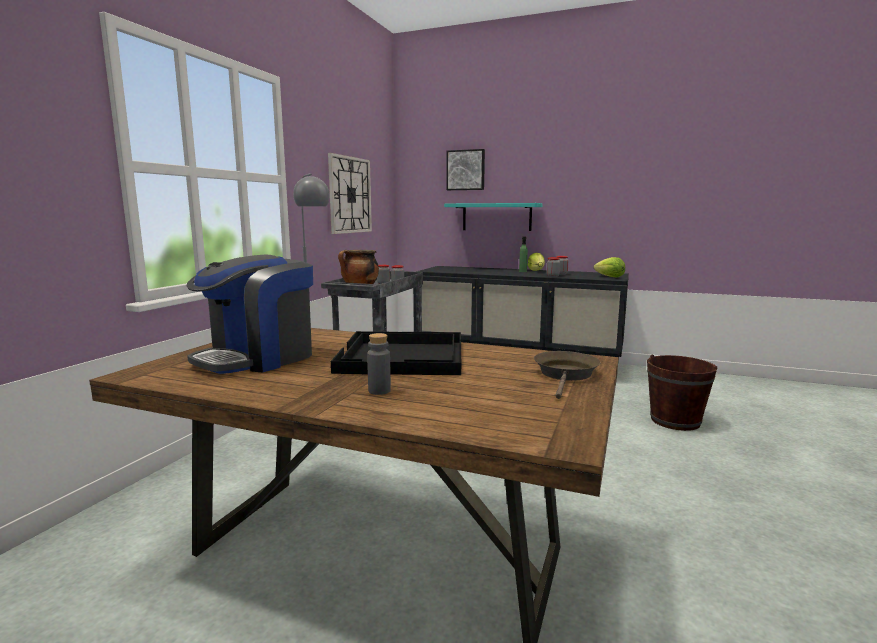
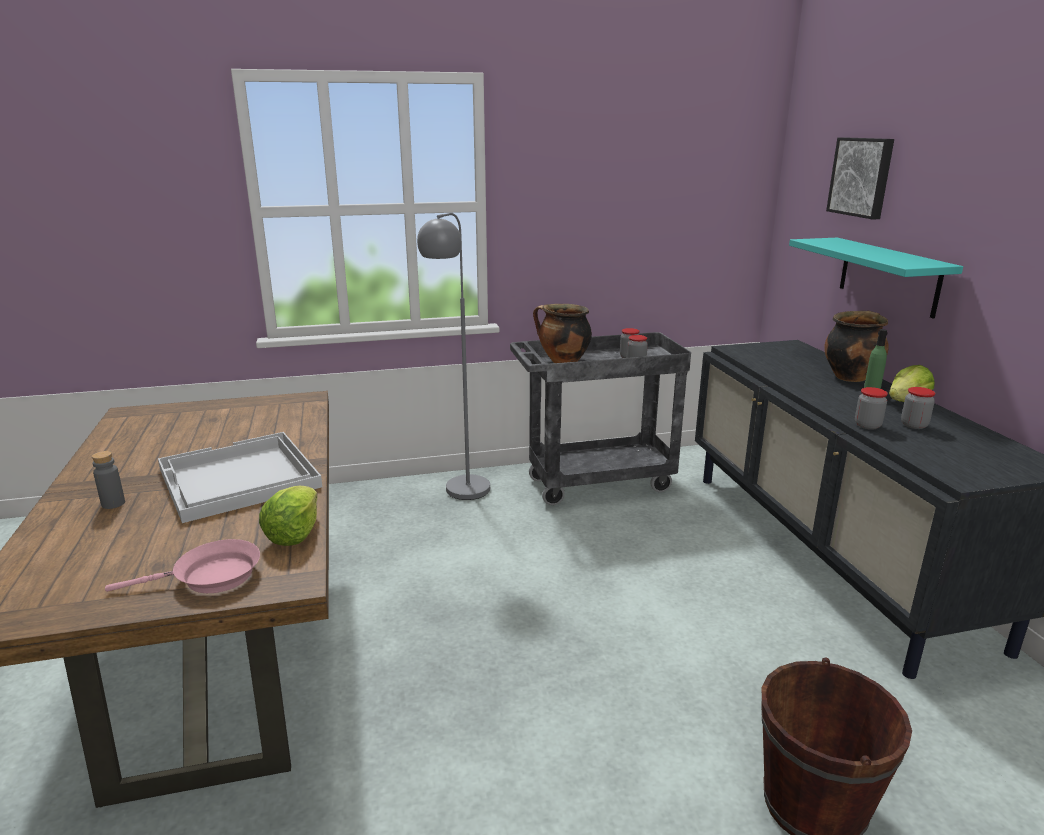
camera: 55 degrees right, 10 degrees up
(258, 358) = (194, 430): coffee machine -> none
(350, 195) = (633, 216): wall clock -> none
(404, 356) = (238, 479): black tray -> white tray
(497, 269) = (850, 377): none -> cooking pot
(566, 375) = (211, 577): brown frying pan -> pink frying pan
(609, 276) = (981, 468): lettuce -> lettuce (294, 534)

